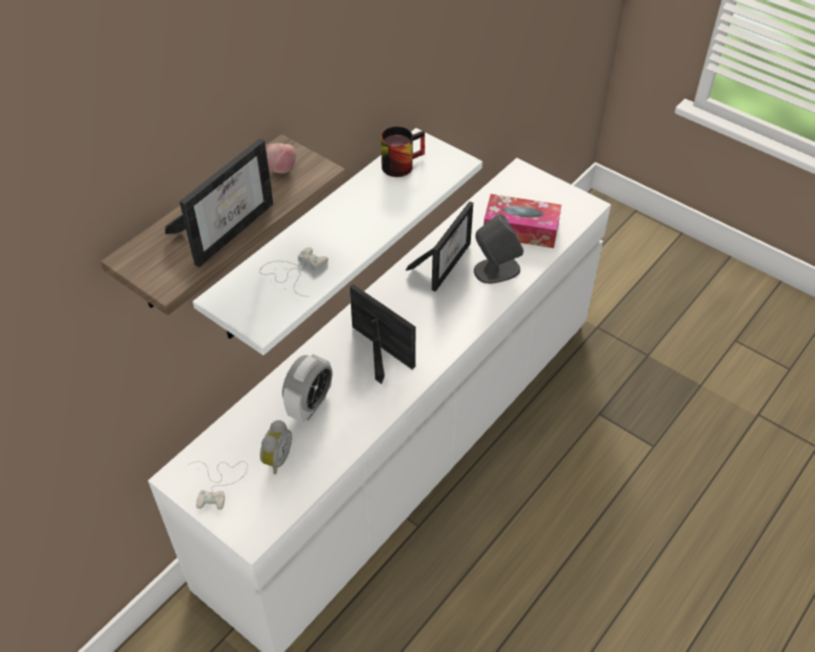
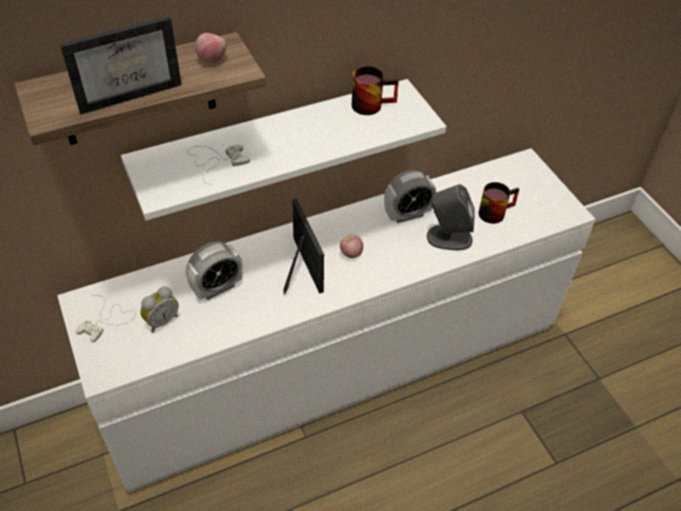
camera: 25 degrees right, 0 degrees up
(416, 320) = (351, 253): none -> apple
(445, 263) = (407, 214): picture frame -> alarm clock
(520, 229) = (494, 211): tissue box -> mug

